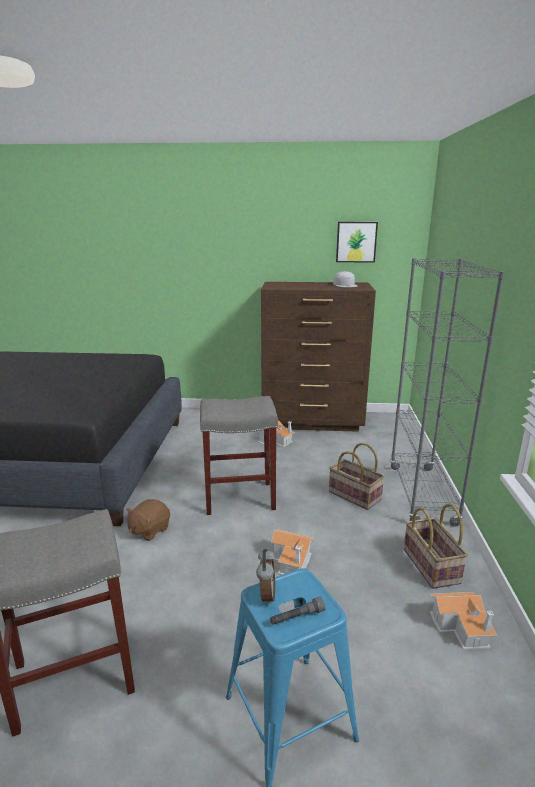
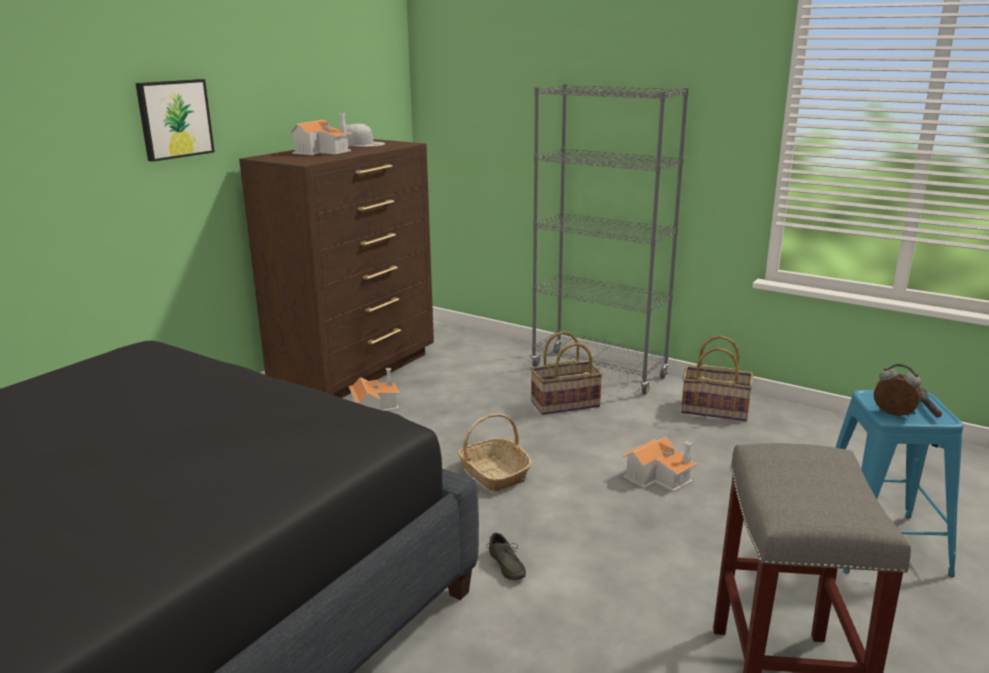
camera: 60 degrees left, 0 degrees up
(149, 530) = (504, 566): brown plush toy -> grey shoe
(240, 497) = (493, 473): grey stool -> basket
(356, 242) = (342, 78): picture -> picture (174, 119)
(462, 628) = (801, 427): toy house -> toy house (323, 151)

